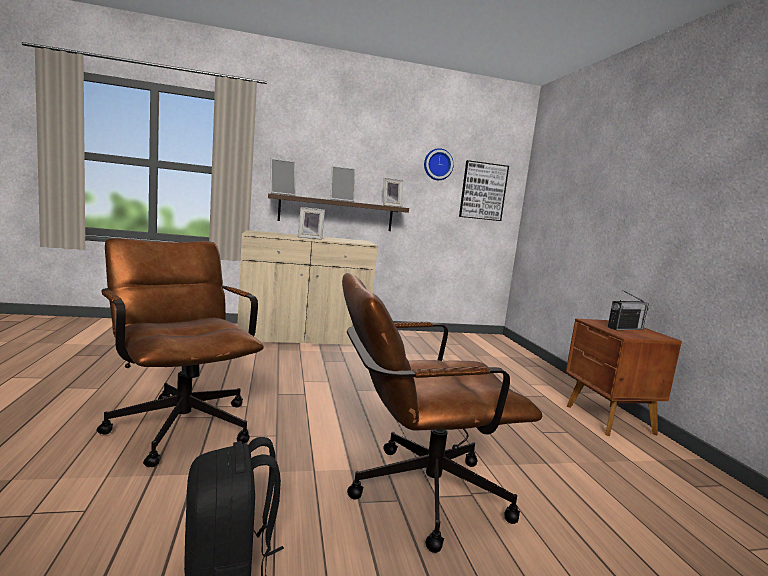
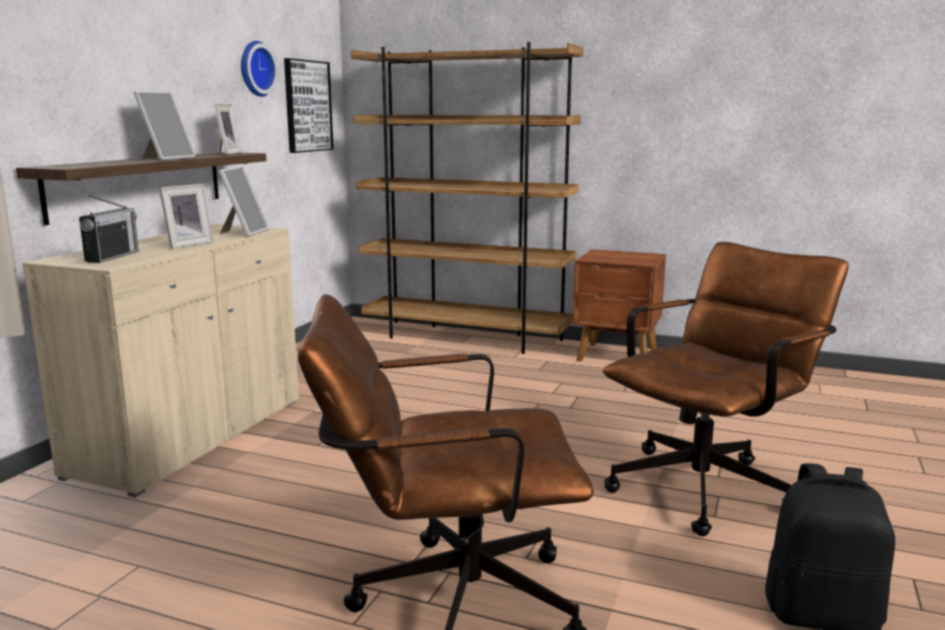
camera: 55 degrees left, 5 degrees up
(281, 194) = (66, 166): picture frame -> picture frame (244, 232)
(415, 493) = (709, 484): brown office chair -> brown office chair turned 150 degrees counterclockwise
(532, 365) = (466, 338): none -> brown bookcase
(625, 328) = (621, 257): radio -> radio (112, 256)

